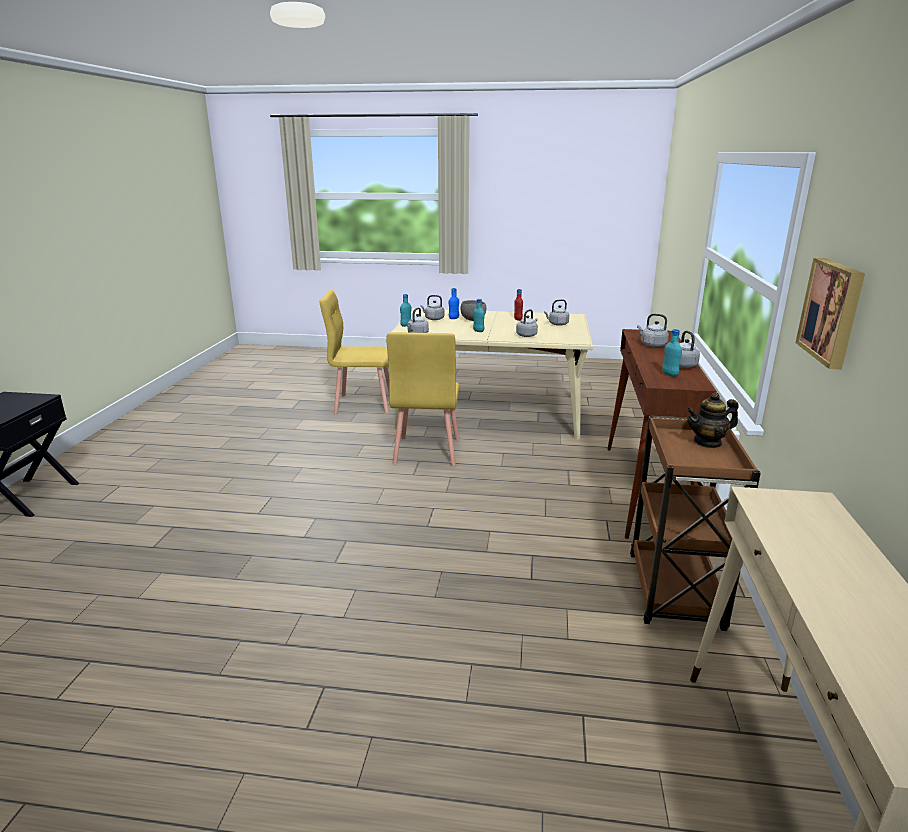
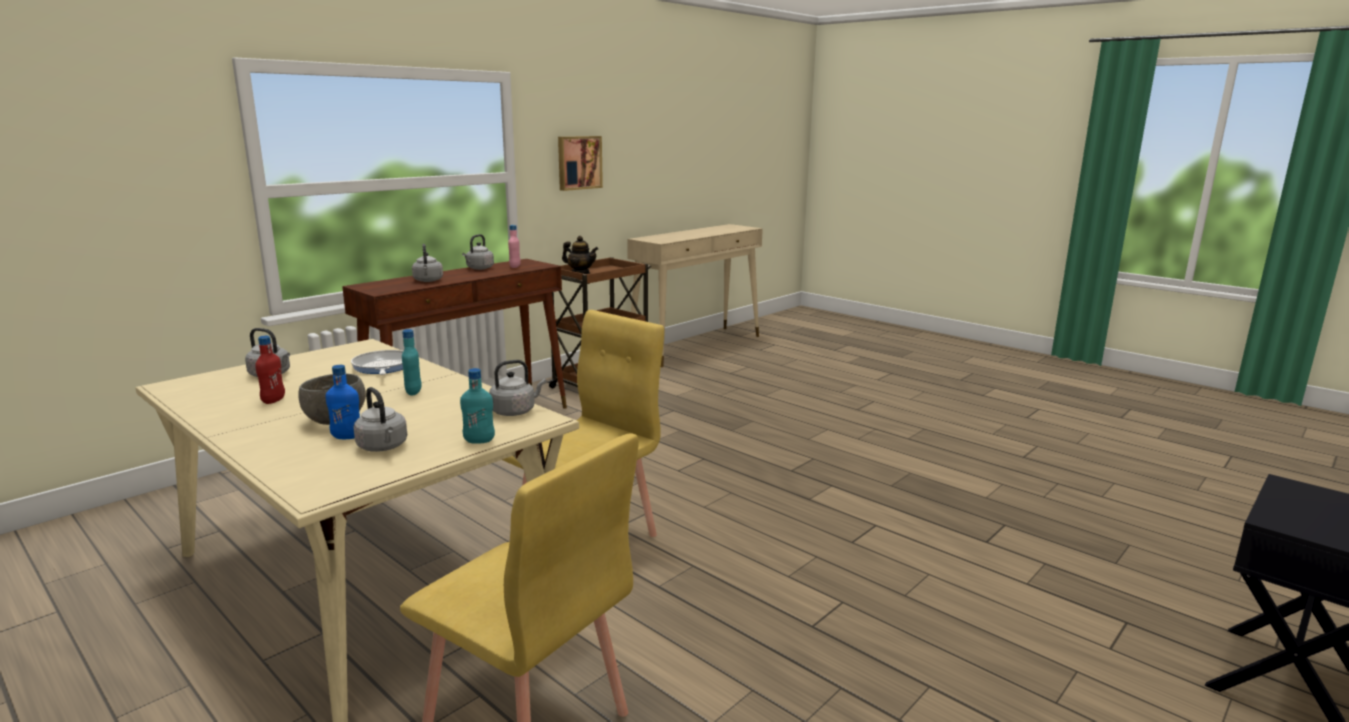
camera: 145 degrees left, 5 degrees down
(527, 335) = (382, 367): grey kettle -> frying pan
(669, 374) = (515, 267): turquoise bottle -> pink bottle

